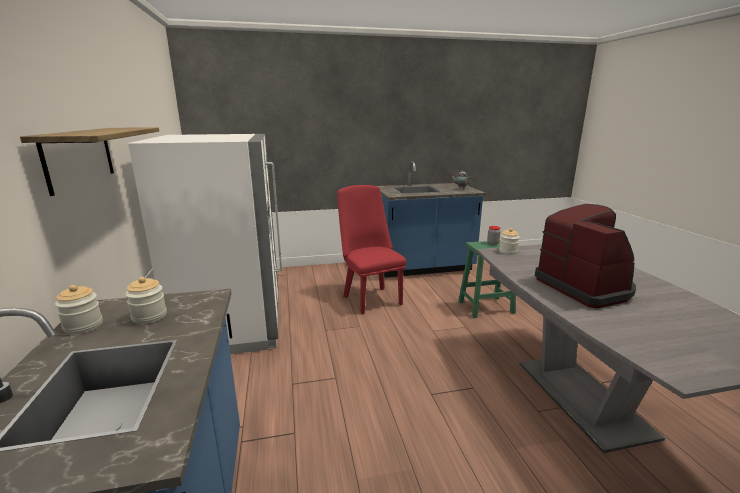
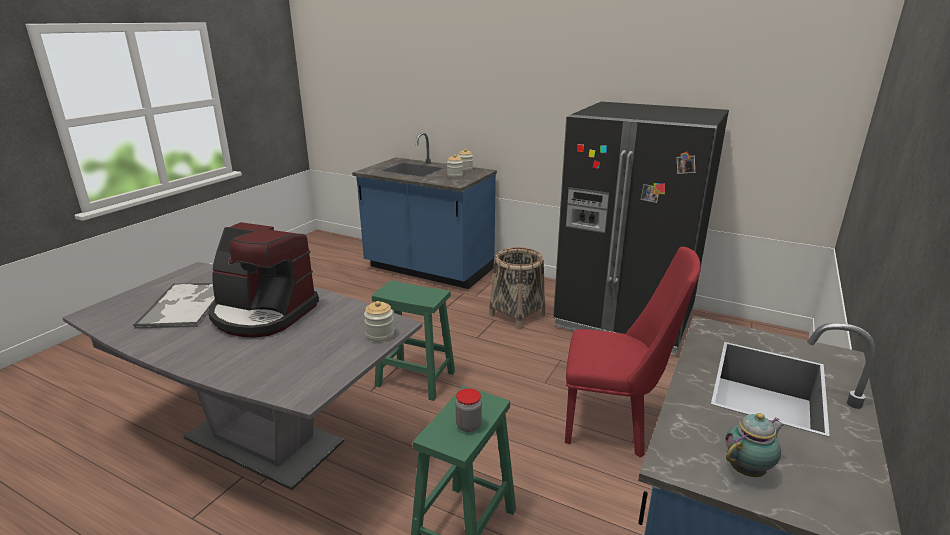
camera: 130 degrees right, 5 degrees up
(80, 157) = (539, 100): shelf -> none
(233, 325) = (624, 319): white fridge -> black fridge
(270, 375) = (517, 315): none -> basket
(428, 374) = (417, 379): none -> green stool
(668, 321) = (185, 305): none -> tray

